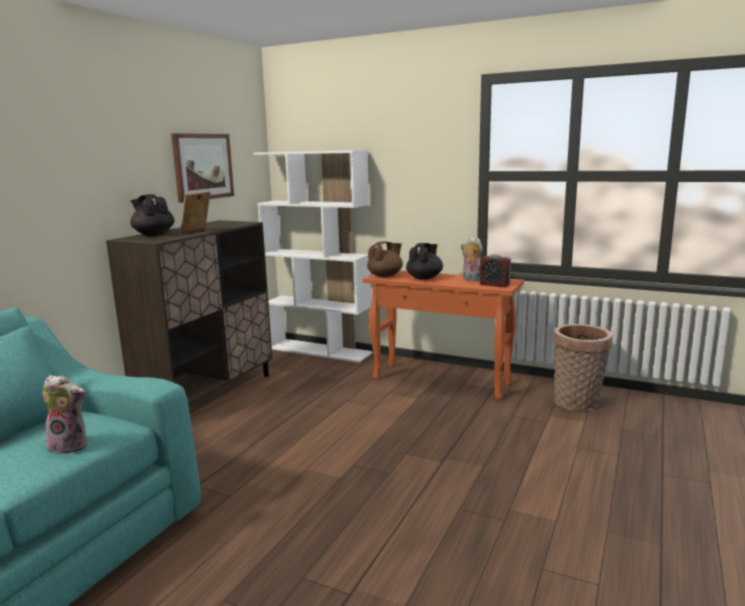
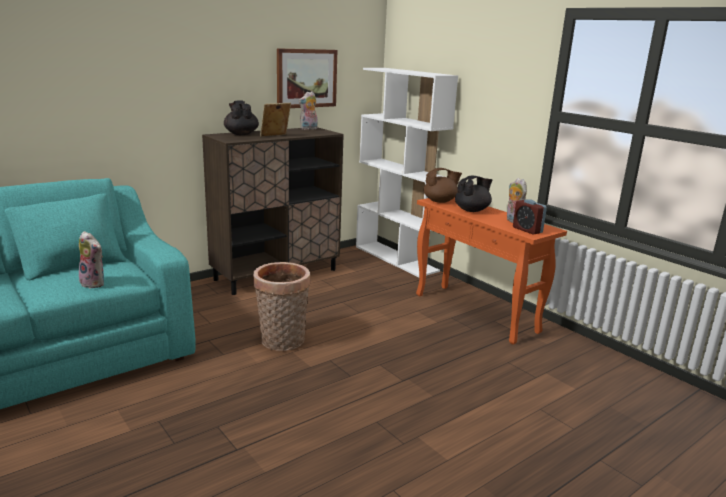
camera: 25 degrees right, 5 degrees up
(217, 222) = (308, 129): none -> plush toy
(577, 403) = (589, 370): basket -> basket (282, 342)

